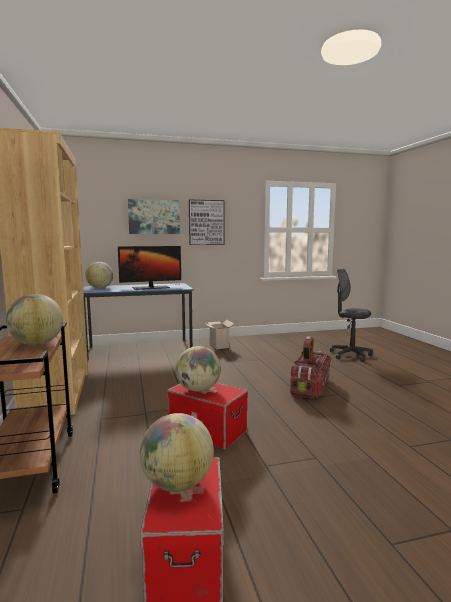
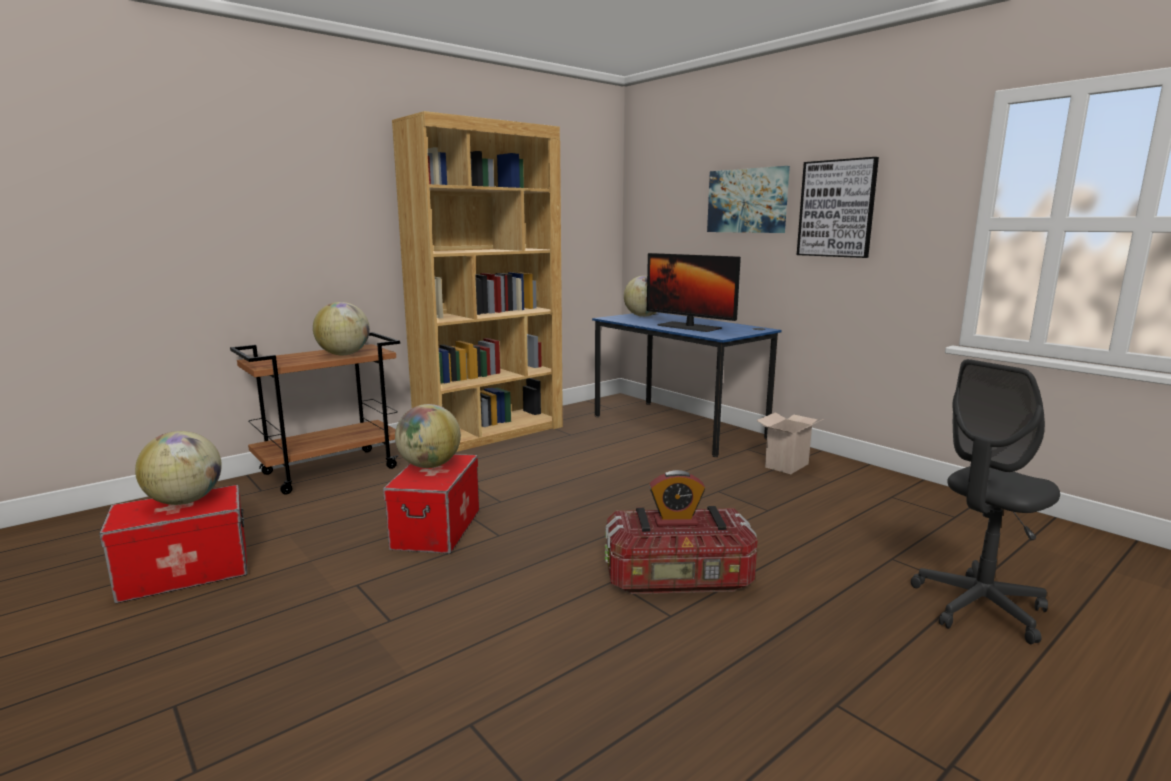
camera: 65 degrees right, 5 degrees up
(350, 355) = (979, 608): grey office chair -> grey office chair turned 135 degrees counterclockwise

